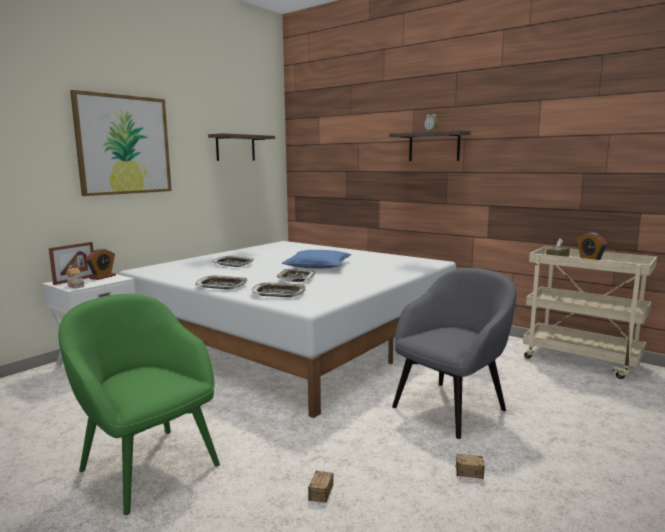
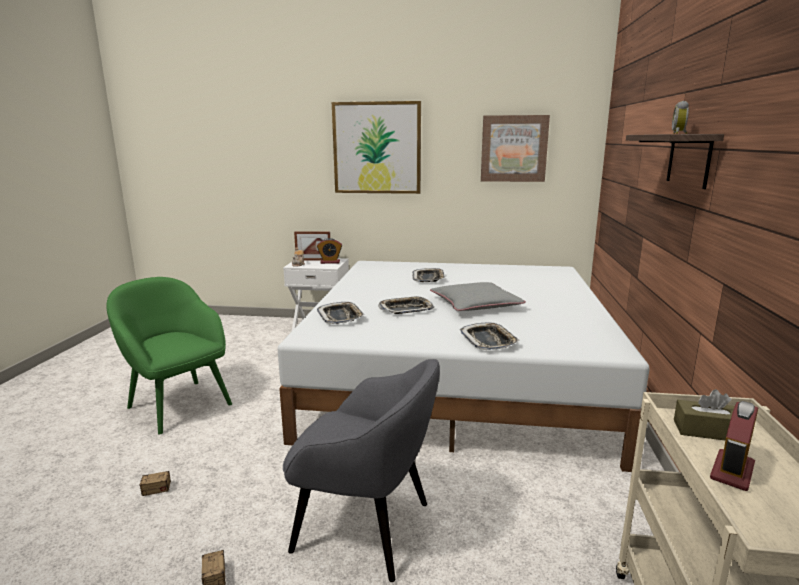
camera: 60 degrees right, 5 degrees up
(148, 466) = (178, 405): green armchair -> green armchair turned 60 degrees counterclockwise
(222, 286) = (345, 294): tray -> tray (488, 341)
(235, 148) = (514, 148): shelf -> picture
(318, 266) = (475, 304): blue pillow -> grey pillow

